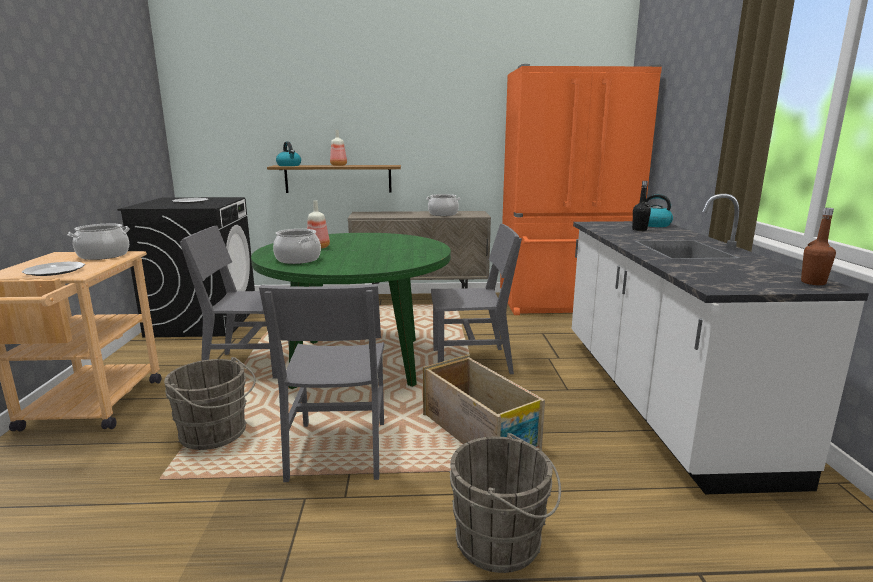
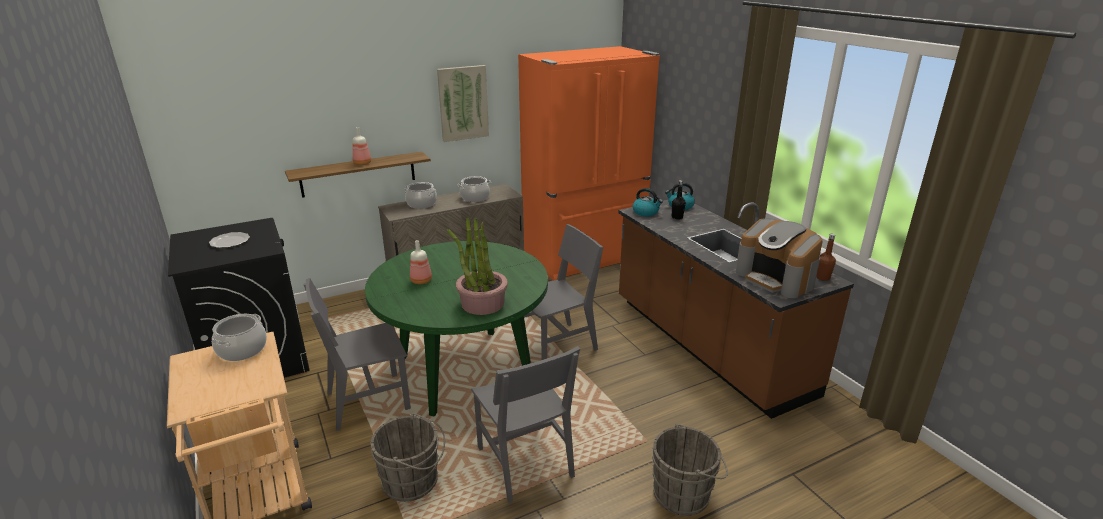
camera: 25 degrees left, 10 degrees up
(56, 271) = (240, 388): plate -> none
(289, 165) = (308, 171): kettle -> kettle (646, 212)
(298, 259) = (428, 306): cooking pot -> cooking pot (422, 204)
(349, 264) = (482, 304): none -> potted plant
(446, 121) = (463, 103): none -> picture
(480, 432) = (613, 413): crate -> none
(659, 398) = (707, 346): white counter -> brown counter
(729, 275) = (776, 278): none -> coffee machine

